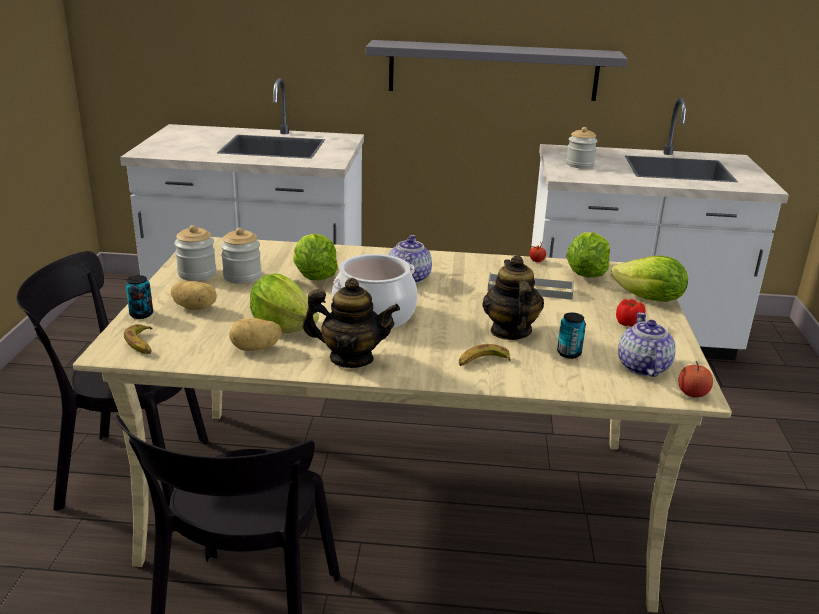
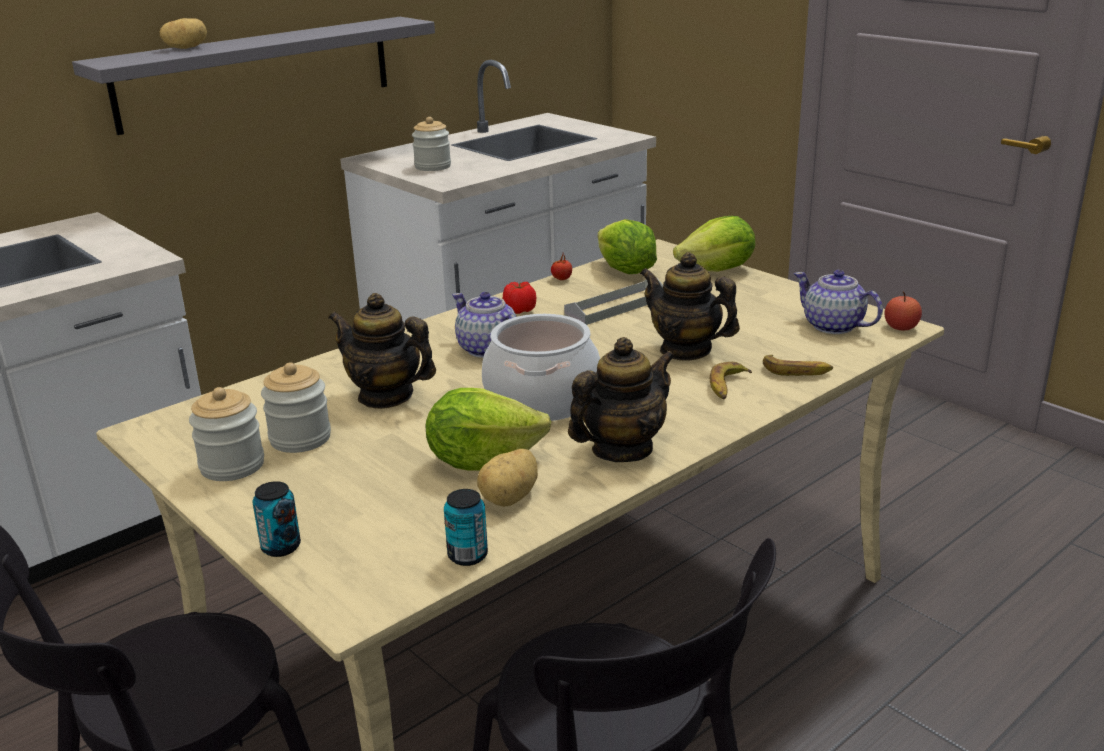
camera: 45 degrees left, 0 degrees up
(142, 344) = (371, 575): banana -> banana (797, 371)
(195, 307) = (331, 500): potato -> potato (186, 48)
(314, 276) = (386, 396): lettuce -> teapot
(569, 353) = (766, 343): can -> can (467, 555)
(629, 323) = (748, 297): tomato -> tomato (519, 310)

